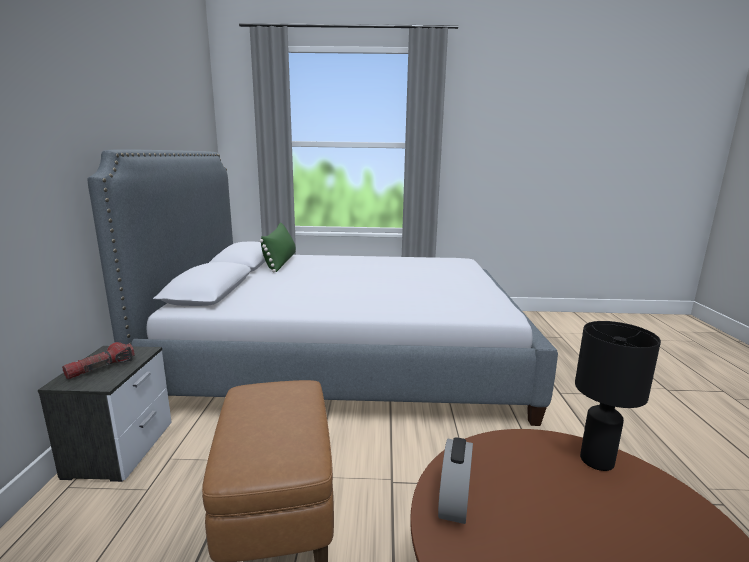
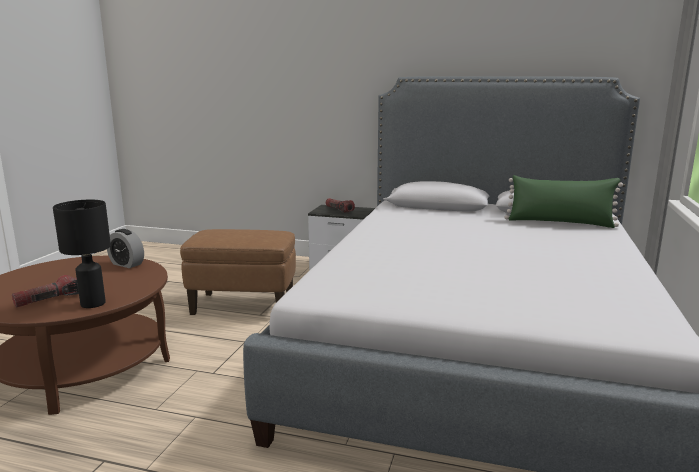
camera: 105 degrees right, 0 degrees up
(641, 515) = (49, 299): none -> flashlight

